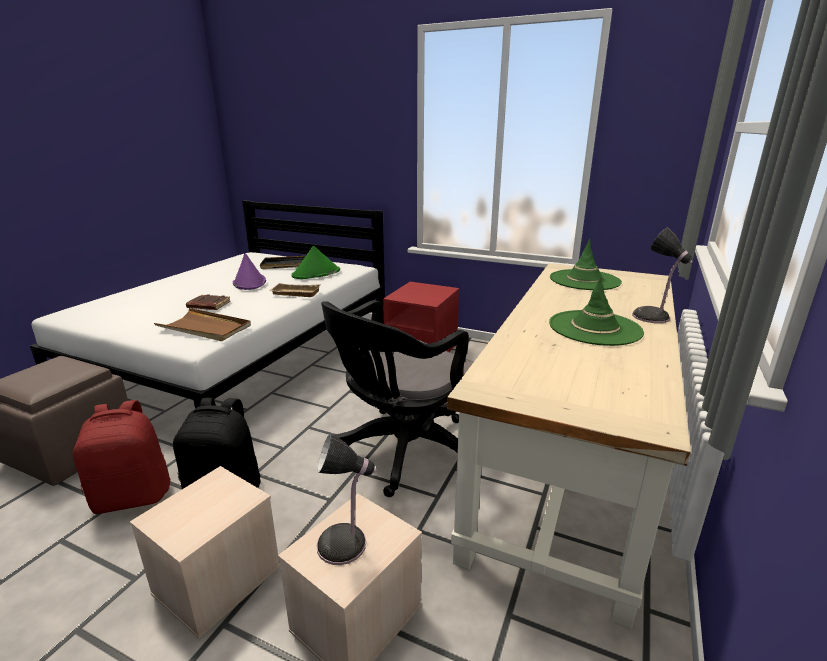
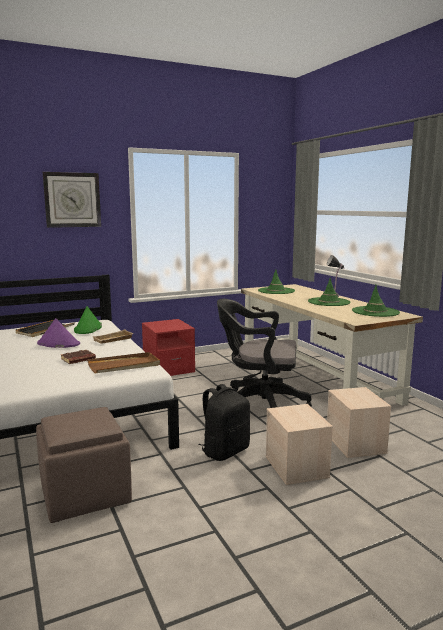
camera: 50 degrees left, 10 degrees down
(133, 496) = (186, 478): red backpack -> none
(345, 544) = (358, 398): table lamp -> none
(349, 109) = (72, 200): none -> wall clock
(401, 452) = (259, 403): black office chair -> black office chair turned 105 degrees clockwise
(608, 385) = (375, 312): none -> green hat

